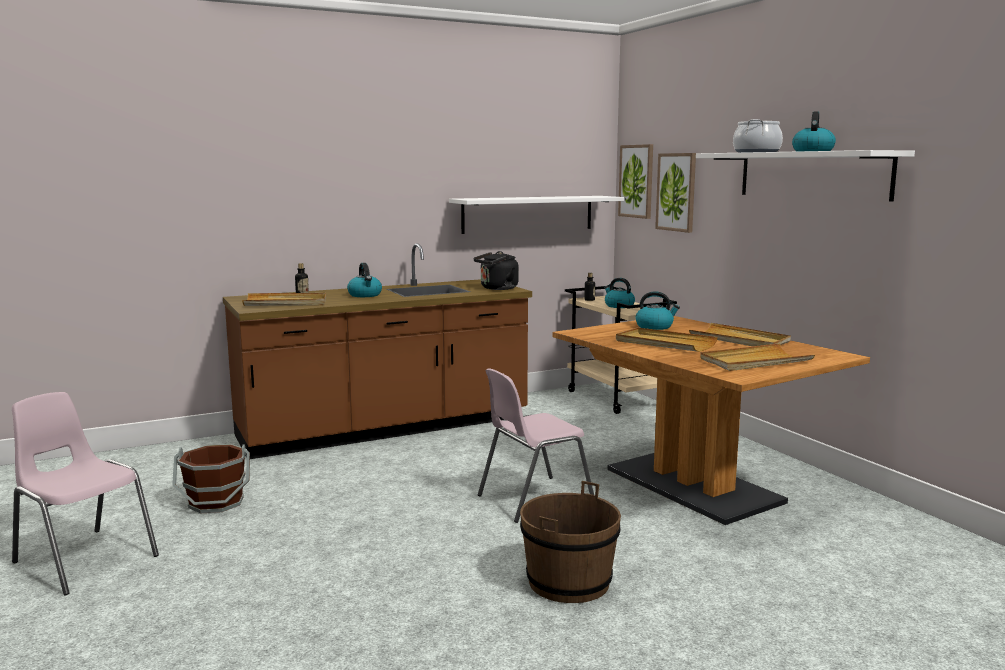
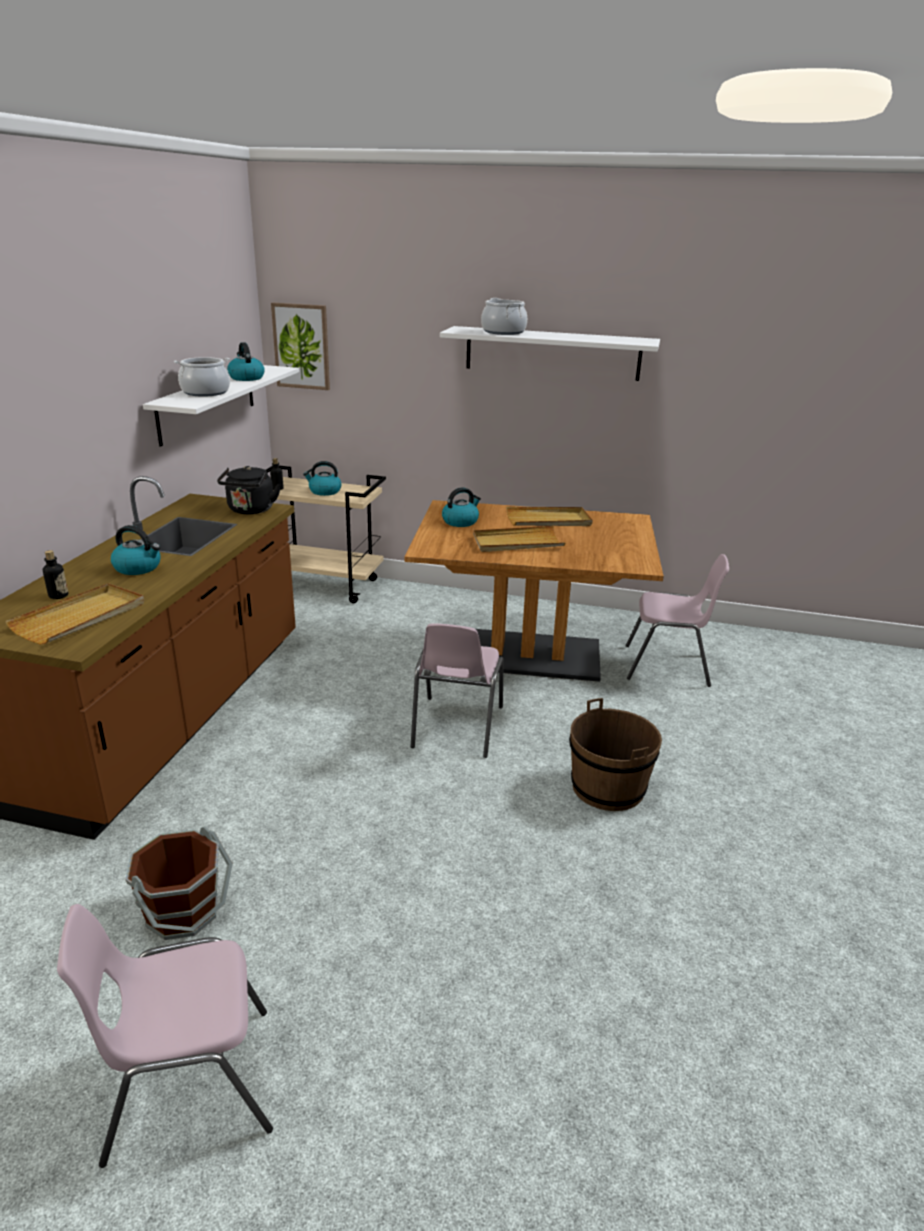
camera: 50 degrees left, 15 degrees up
(504, 198) = (205, 392): none -> cooking pot
(676, 192) = (369, 361): picture -> none
(755, 361) = (613, 545): beige tray -> none
(812, 151) = (570, 336): kettle -> kettle (246, 378)
(831, 545) = (668, 666): none -> pink chair

